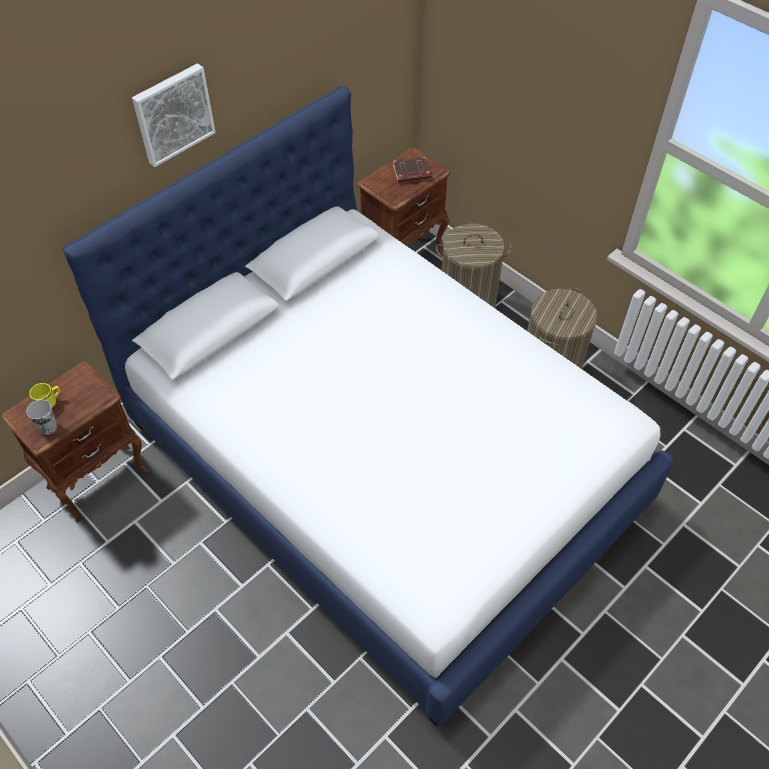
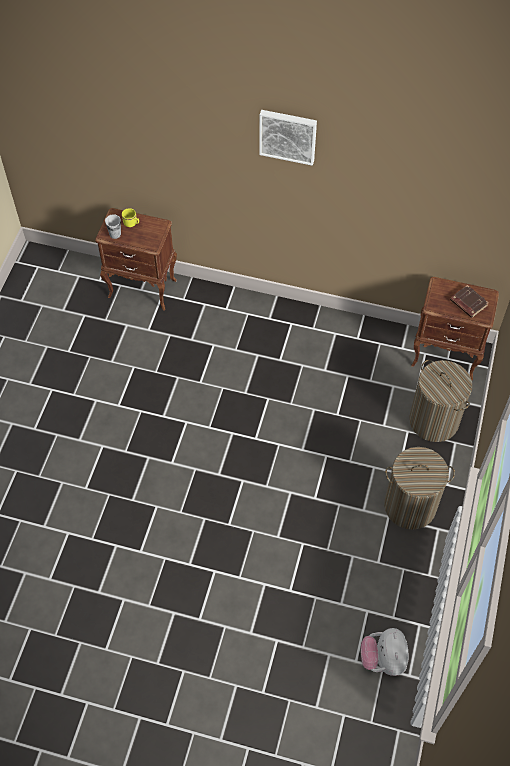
camera: 60 degrees right, 5 degrees up
(383, 462) = (255, 436): white bed -> none
(709, 478) = (383, 659): none -> plush toy

